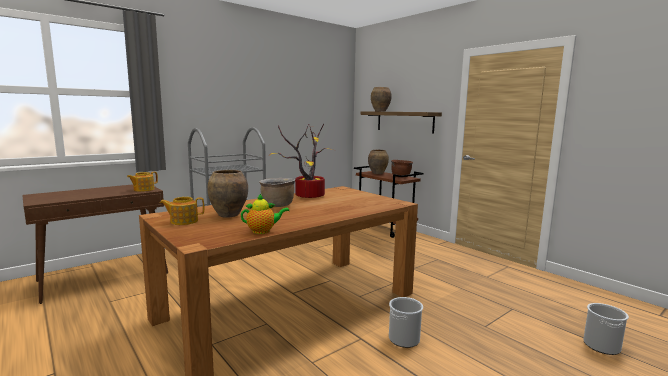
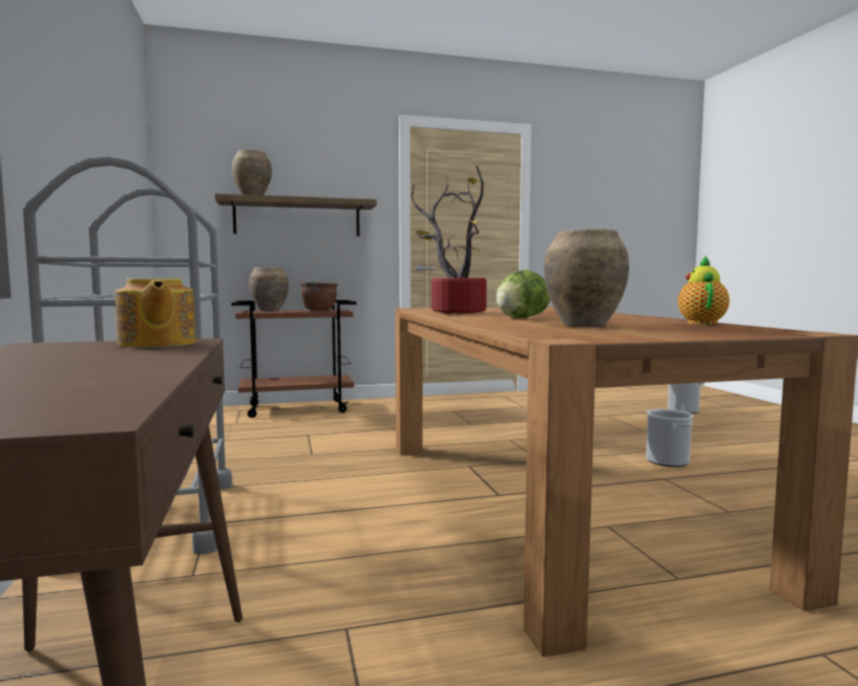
camera: 65 degrees left, 5 degrees down
(183, 221) = (629, 334): teapot -> none
(277, 205) = (520, 318): brown cooking pot -> lettuce

